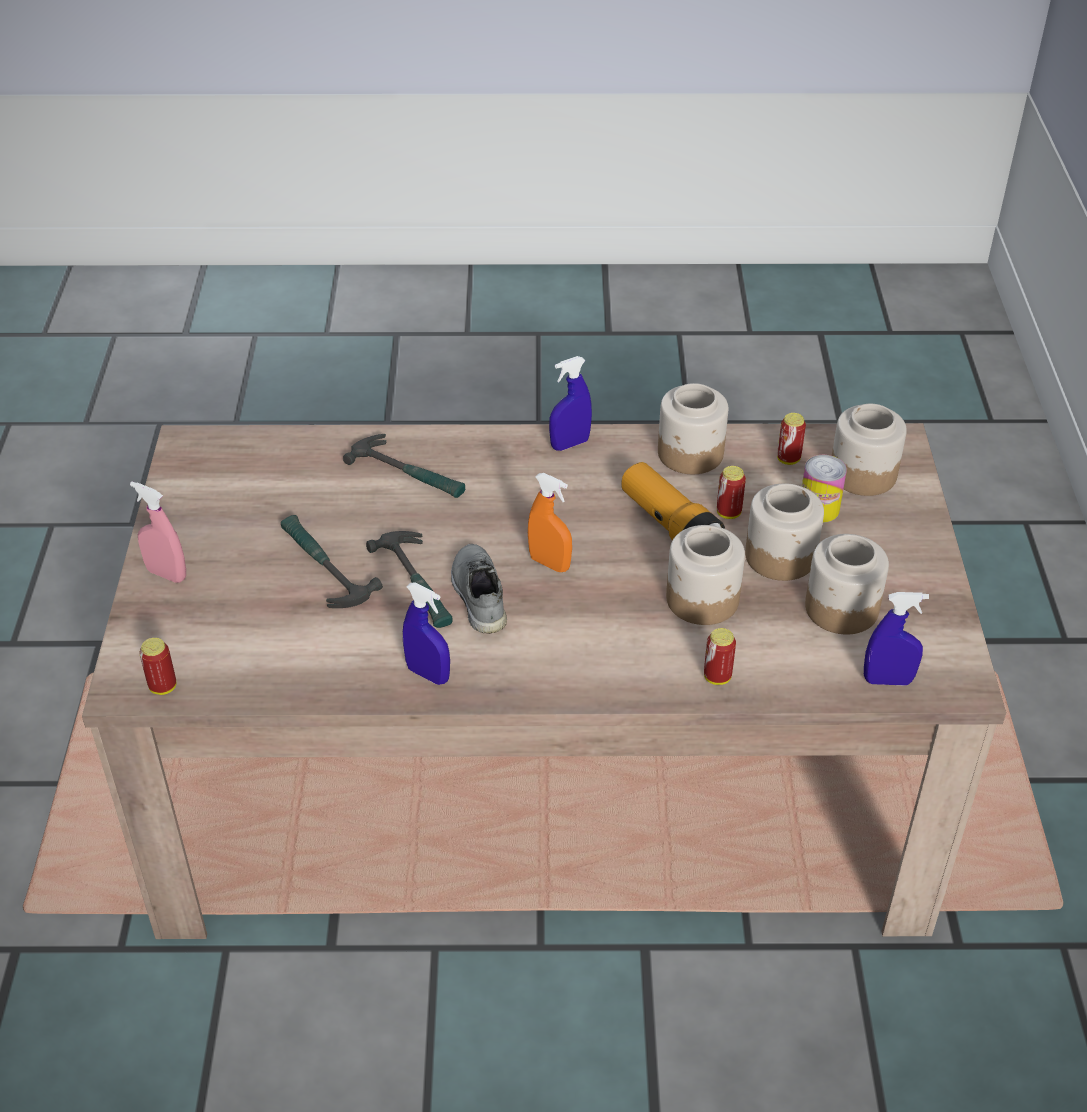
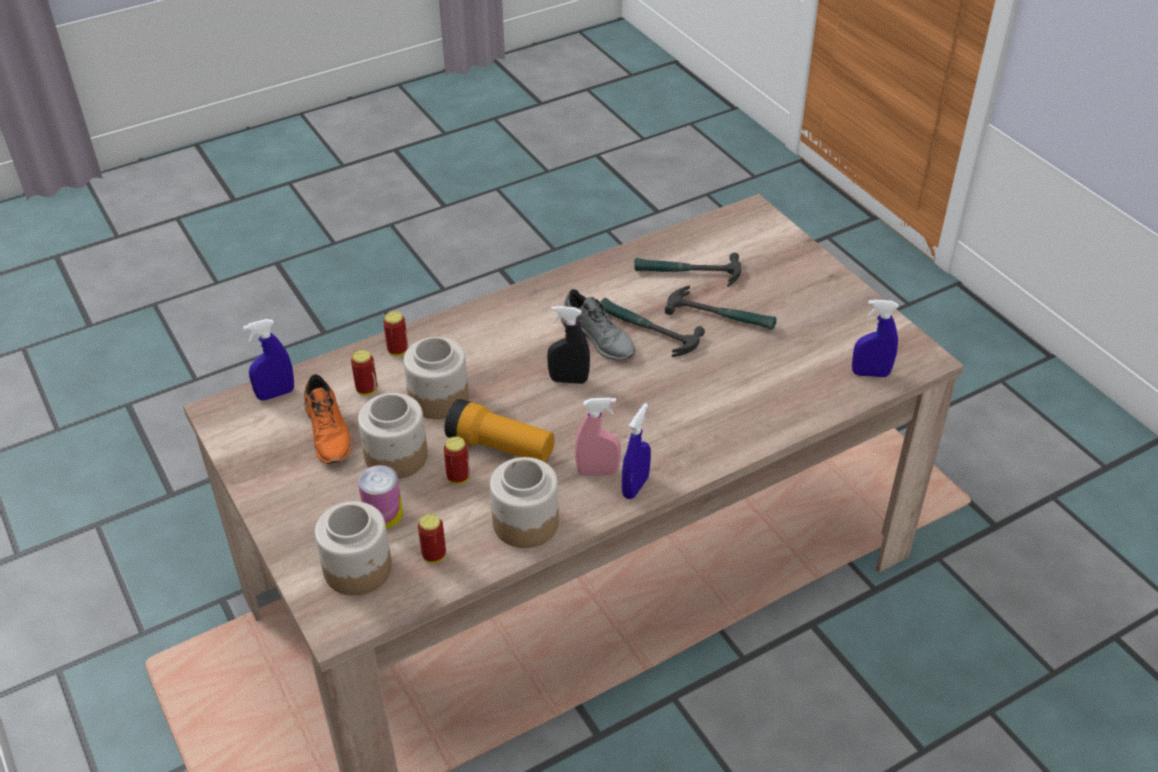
camera: 150 degrees right, 0 degrees up
(163, 687) = (733, 219): can -> can (367, 390)
(166, 574) = (812, 272): pink spray bottle -> pink spray bottle (597, 472)
(409, 473) = (736, 405): hammer -> hammer (687, 273)
(428, 674) = (587, 282): blue spray bottle -> blue spray bottle (870, 373)
(549, 563) = (568, 380): orange spray bottle -> black spray bottle
(840, 609) = (330, 432): jar -> orange shoe

